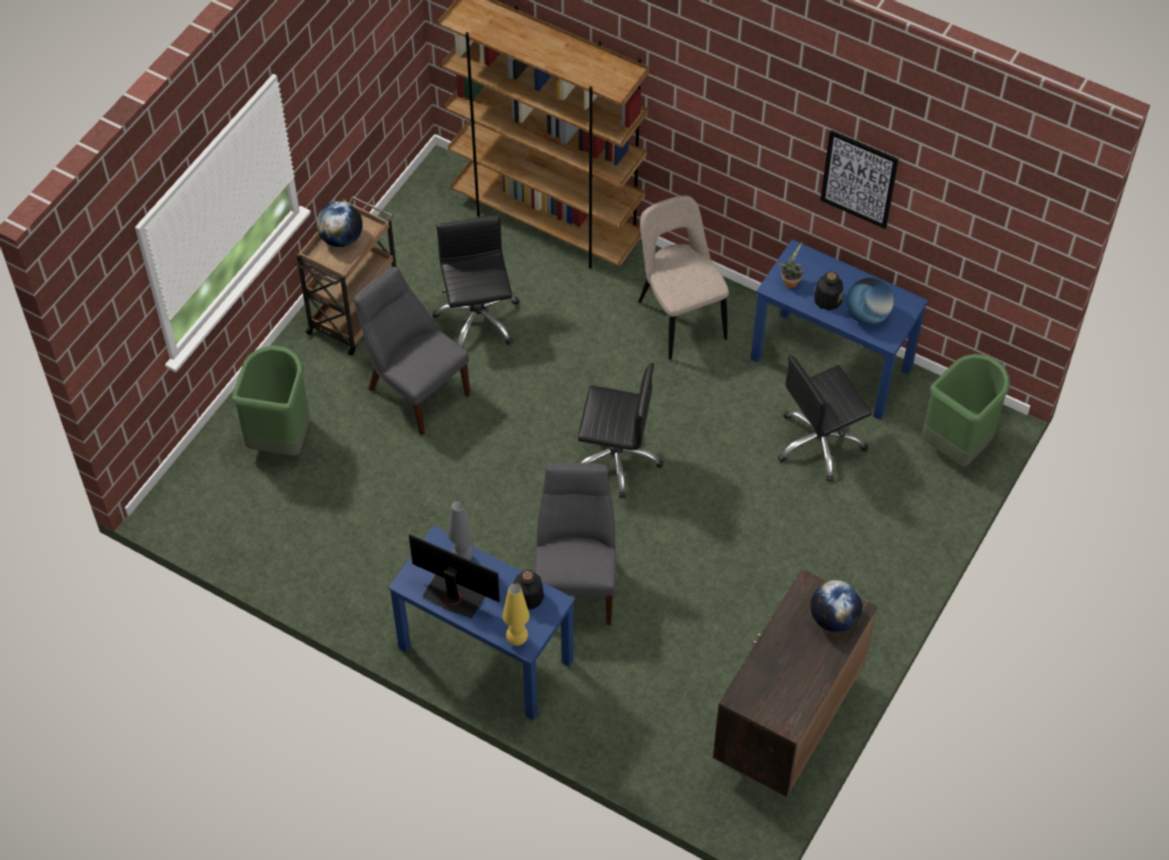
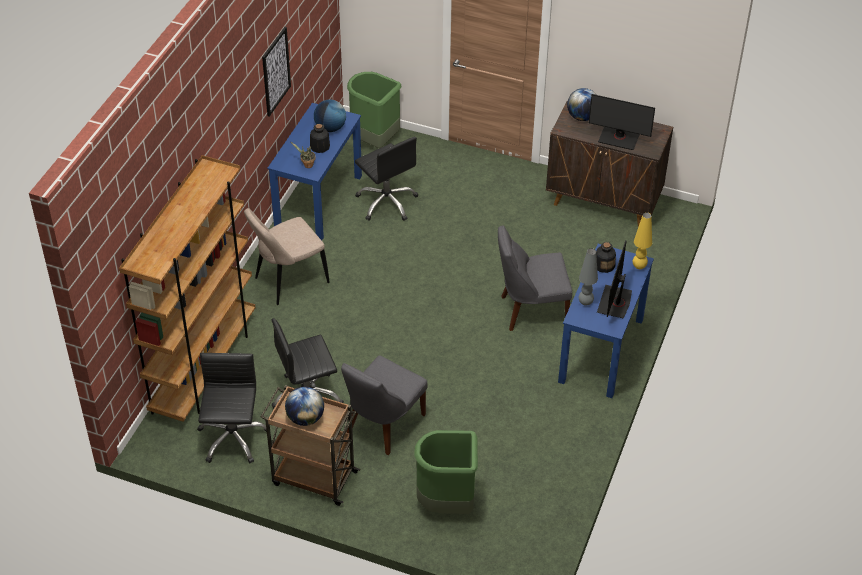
camera: 100 degrees left, 10 degrees down
(616, 458) = (422, 302): black office chair -> black office chair (232, 438)
(776, 658) = (619, 138): none -> monitor

